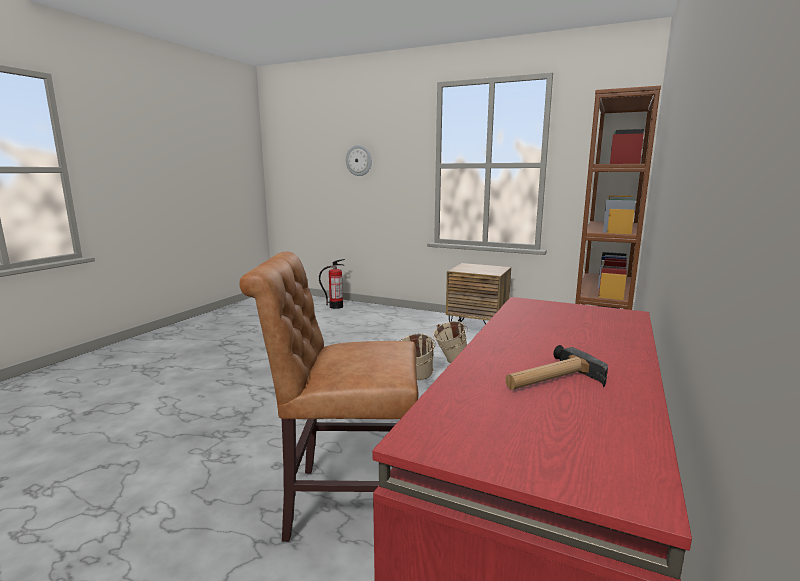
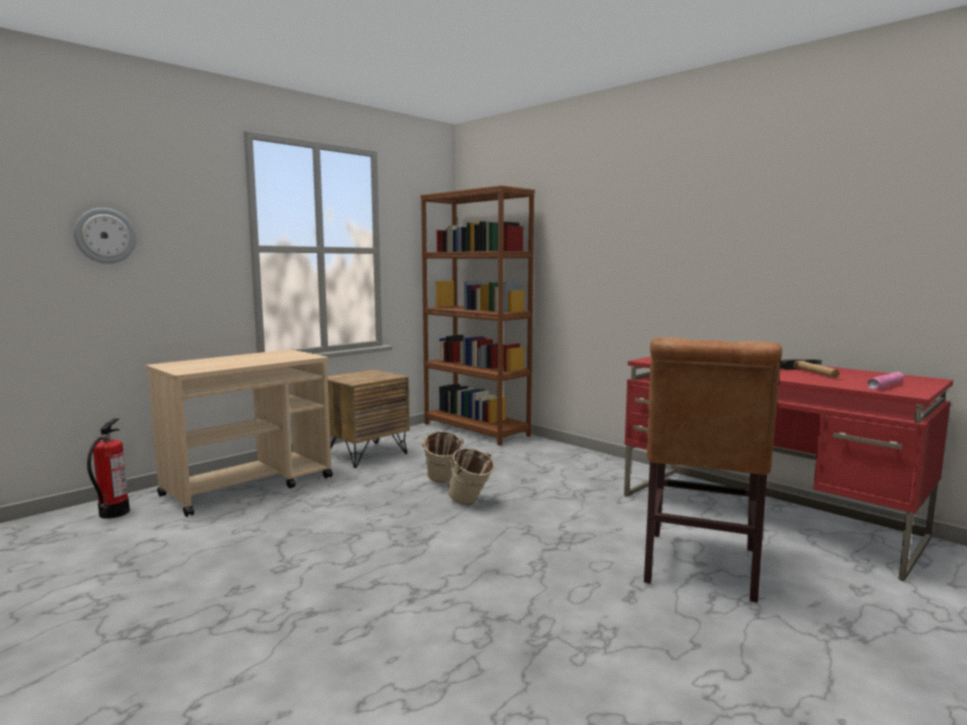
camera: 70 degrees left, 5 degrees down
(390, 318) = (250, 486): none -> beige cart
(474, 425) = (885, 386): none -> pink flashlight

